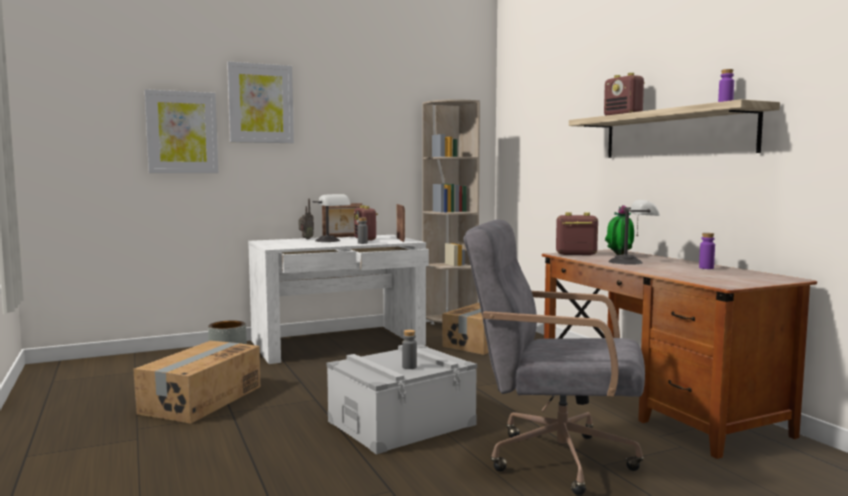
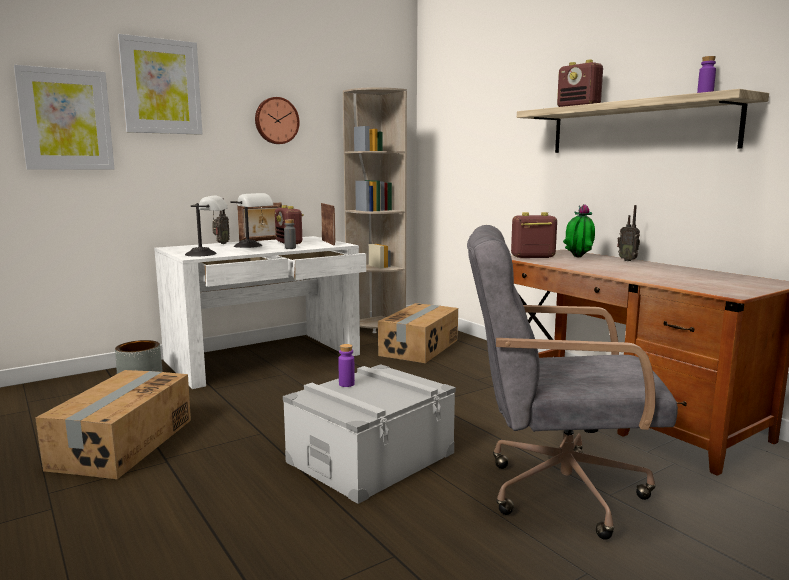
camera: 10 degrees left, 5 degrees up
(360, 130) = (276, 121): none -> wall clock
(409, 367) = (382, 396): grey bottle -> none
(632, 262) = (601, 265): table lamp -> table lamp (207, 254)
(665, 258) = (628, 260): none -> radio
(706, 268) = (682, 271): purple bottle -> purple bottle (346, 384)

